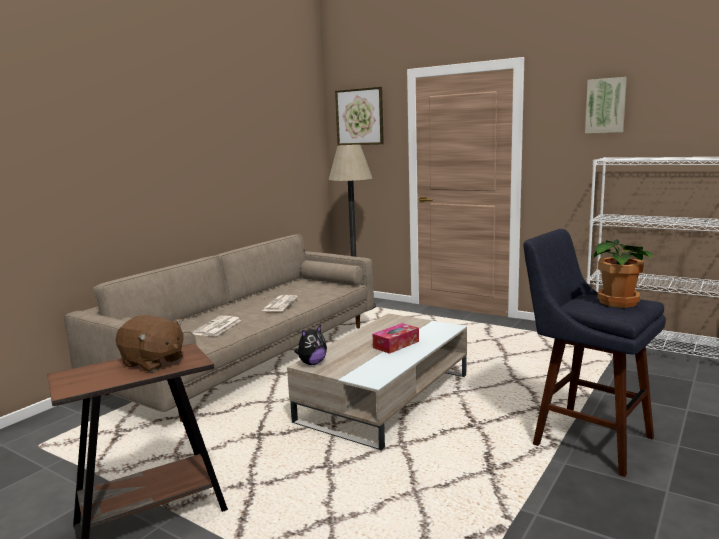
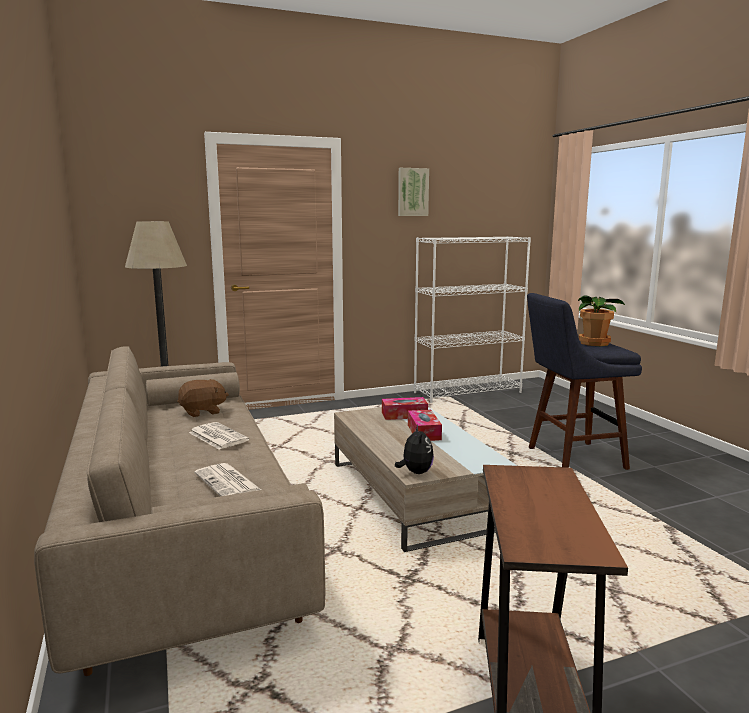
camera: 55 degrees left, 0 degrees up
(153, 362) = (536, 493): brown plush toy -> brown plush toy (203, 412)
(359, 117) = (132, 185): picture -> none
(423, 330) = (404, 415): none -> tissue box

